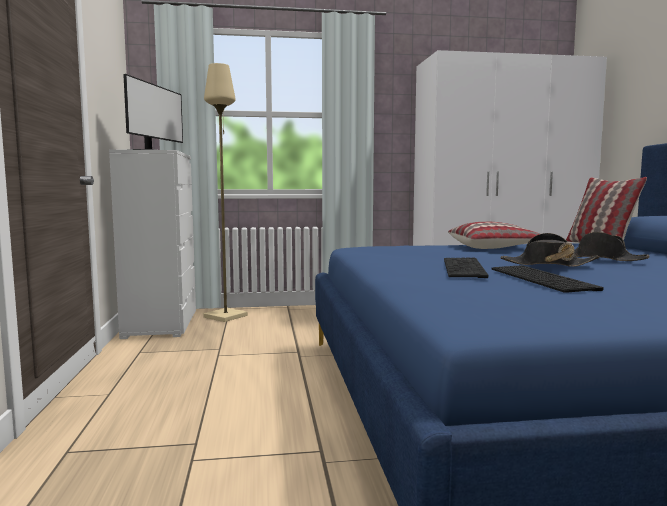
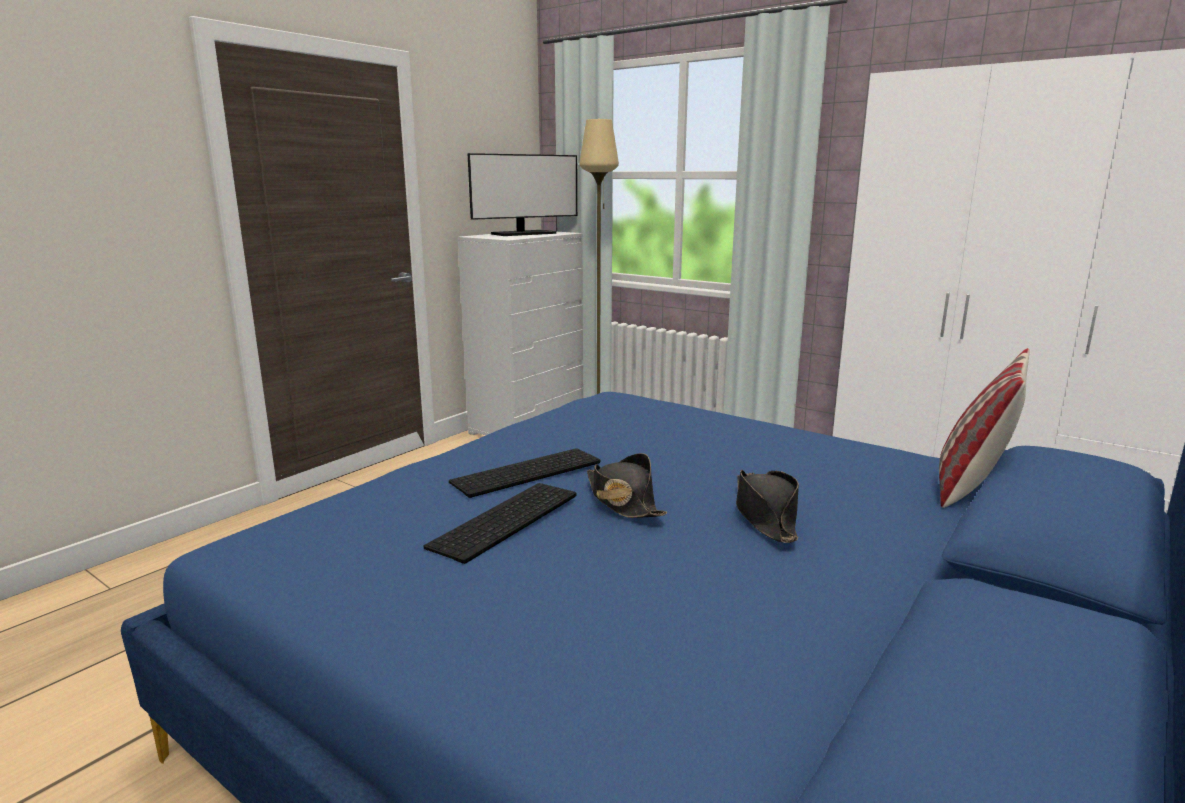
camera: 45 degrees right, 10 degrees up
(495, 247) = (755, 443): pillow -> none

